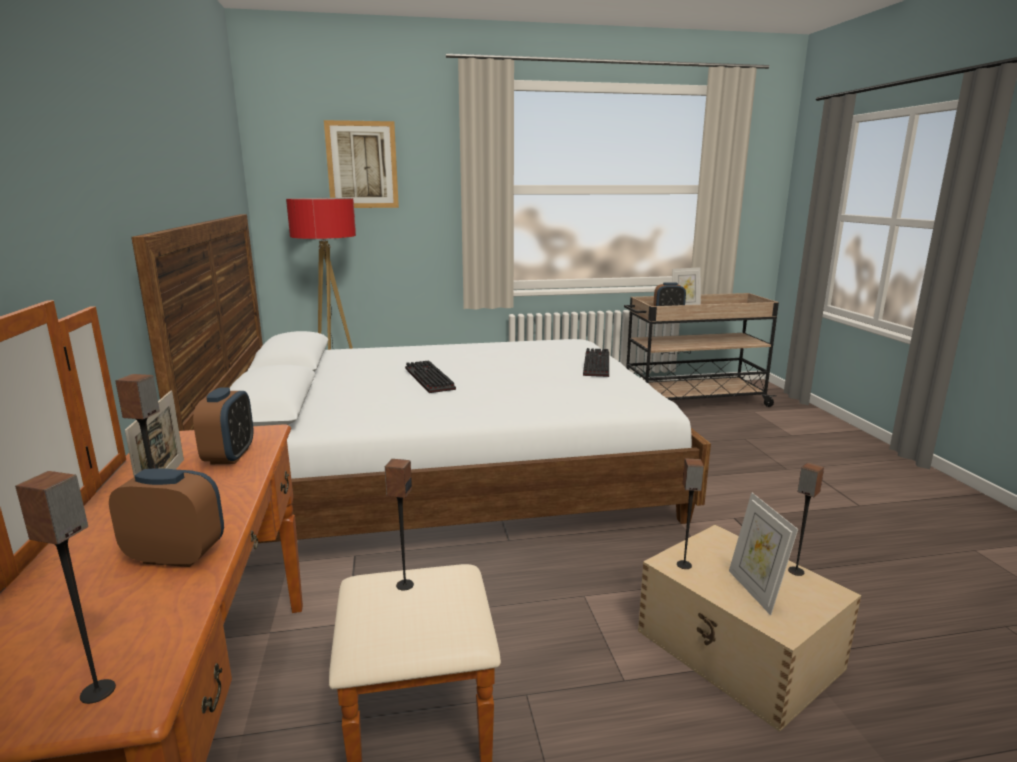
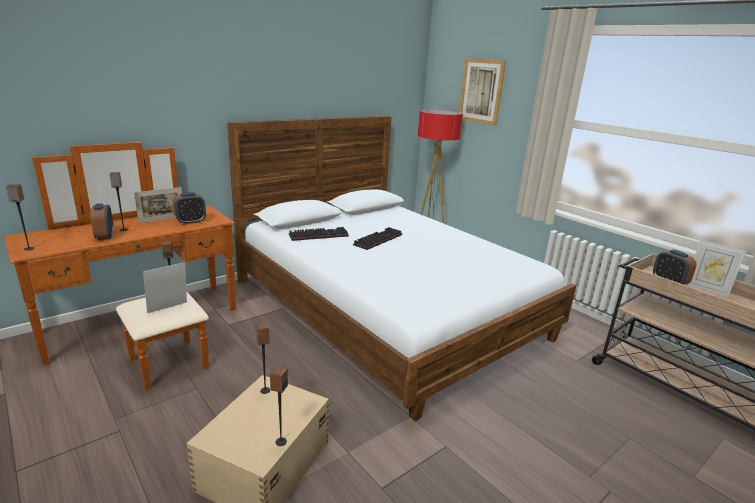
camera: 60 degrees right, 5 degrees up
(595, 364) = (480, 280): keyboard -> keyboard (319, 235)
(755, 591) = (247, 423): picture frame -> picture frame (168, 309)

